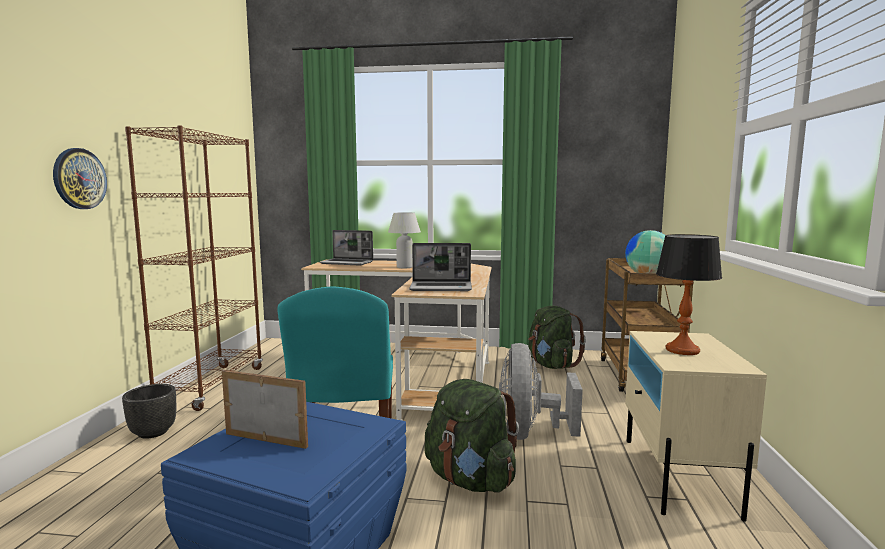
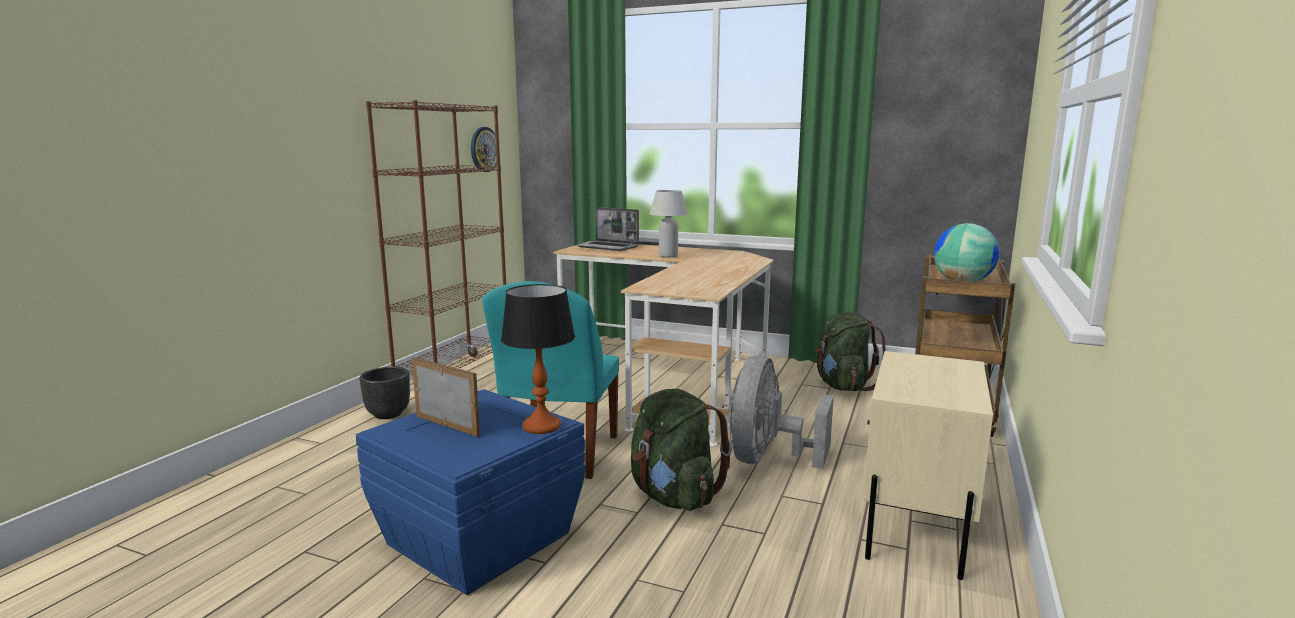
camera: 15 degrees right, 5 degrees up
(79, 179) = (321, 159): wall clock -> wall clock (484, 149)
(442, 288) = (684, 285): laptop -> none
(682, 350) = (921, 378): table lamp -> table lamp (541, 426)

